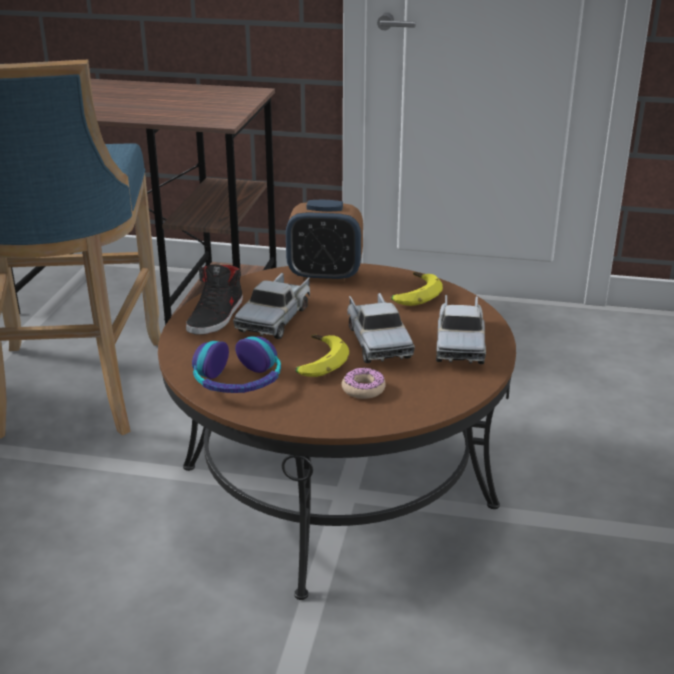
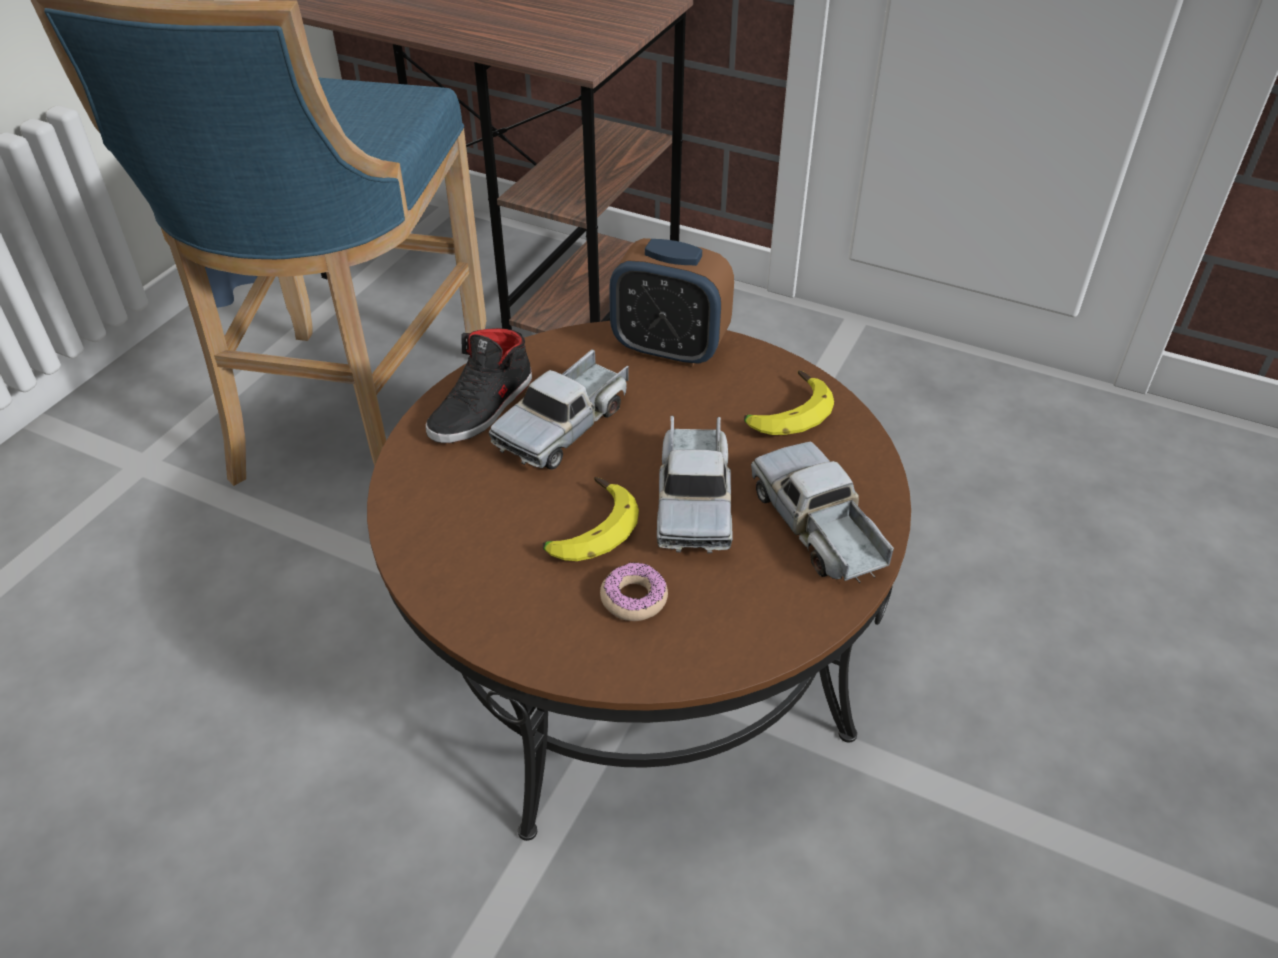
camera: 15 degrees right, 15 degrees up
(238, 381) = (460, 545): headphones -> none
(460, 342) = (819, 527): toy truck -> toy truck turned 135 degrees clockwise

